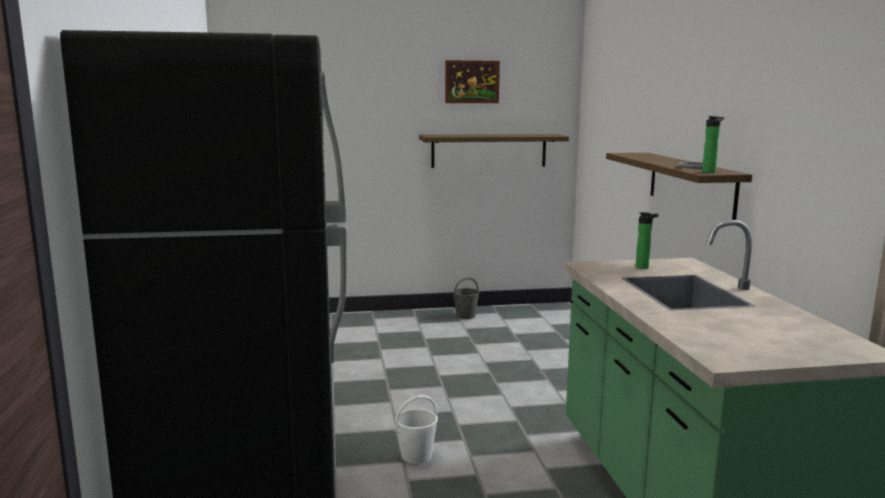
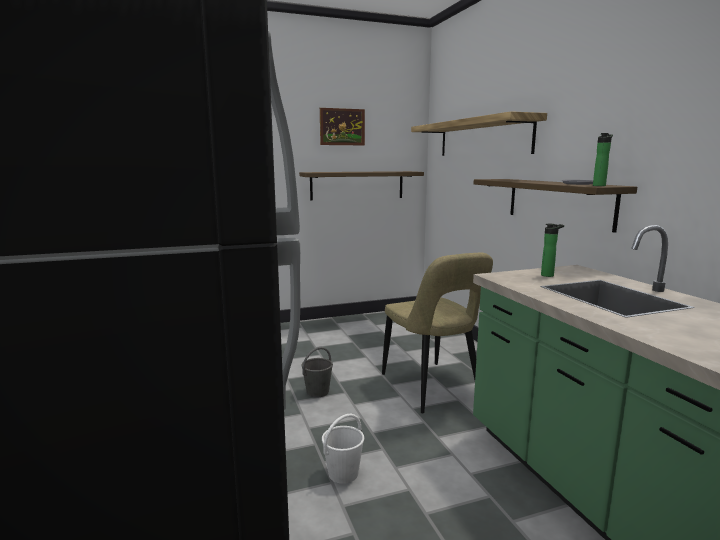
camera: 10 degrees left, 0 degrees up
(466, 316) = (344, 324): grey bucket -> grey bucket (318, 392)
(540, 390) = (432, 389): none -> beige chair
(629, 101) = (482, 138): none -> shelf

